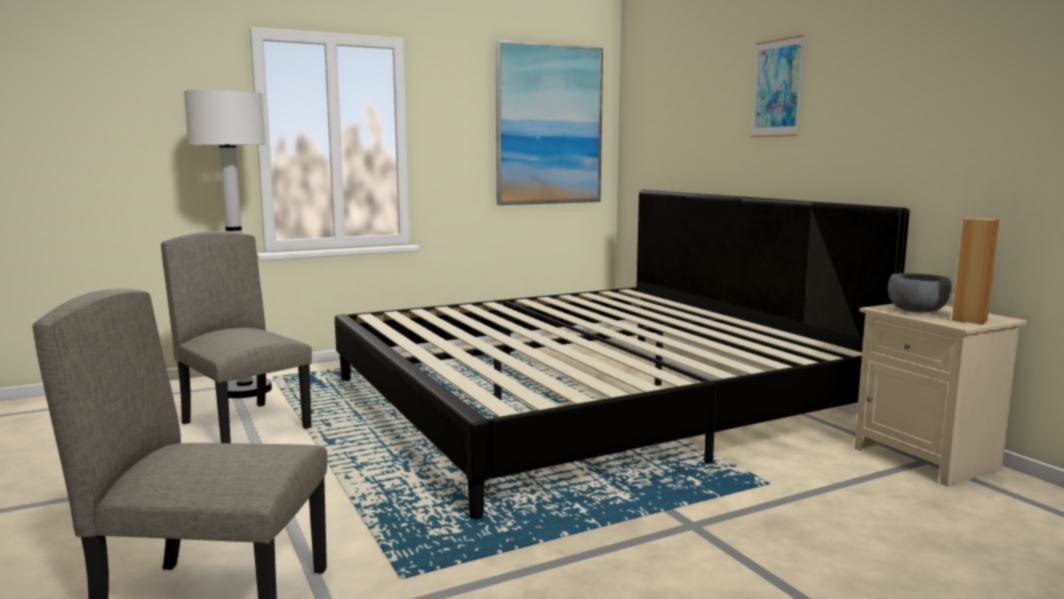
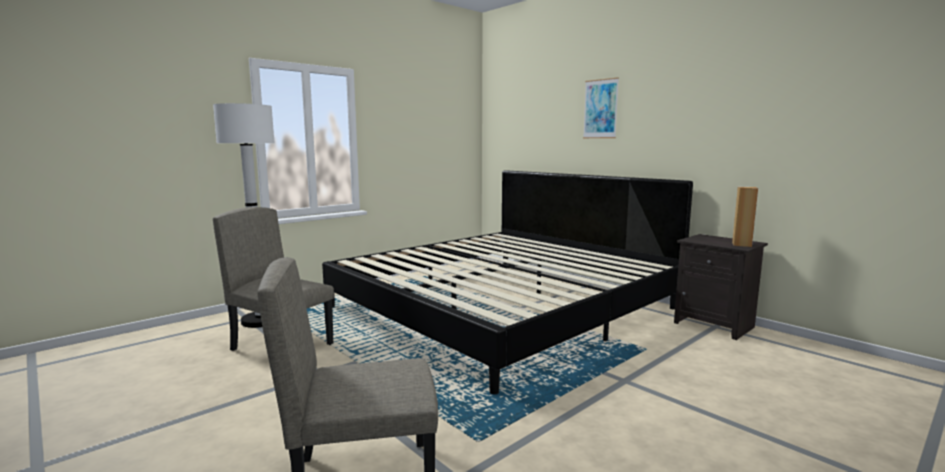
camera: 15 degrees left, 0 degrees up
(549, 125) = (442, 129): picture -> none
(916, 311) = (709, 241): grey bowl -> none
(928, 459) = (715, 325): beige nightstand -> black nightstand

